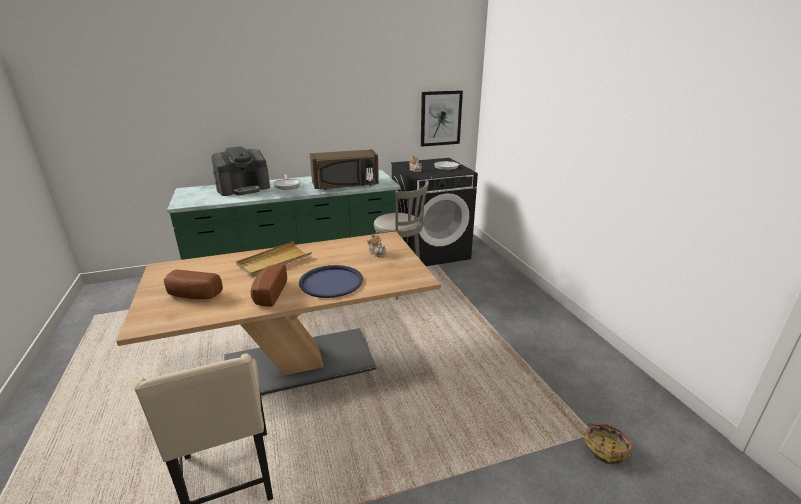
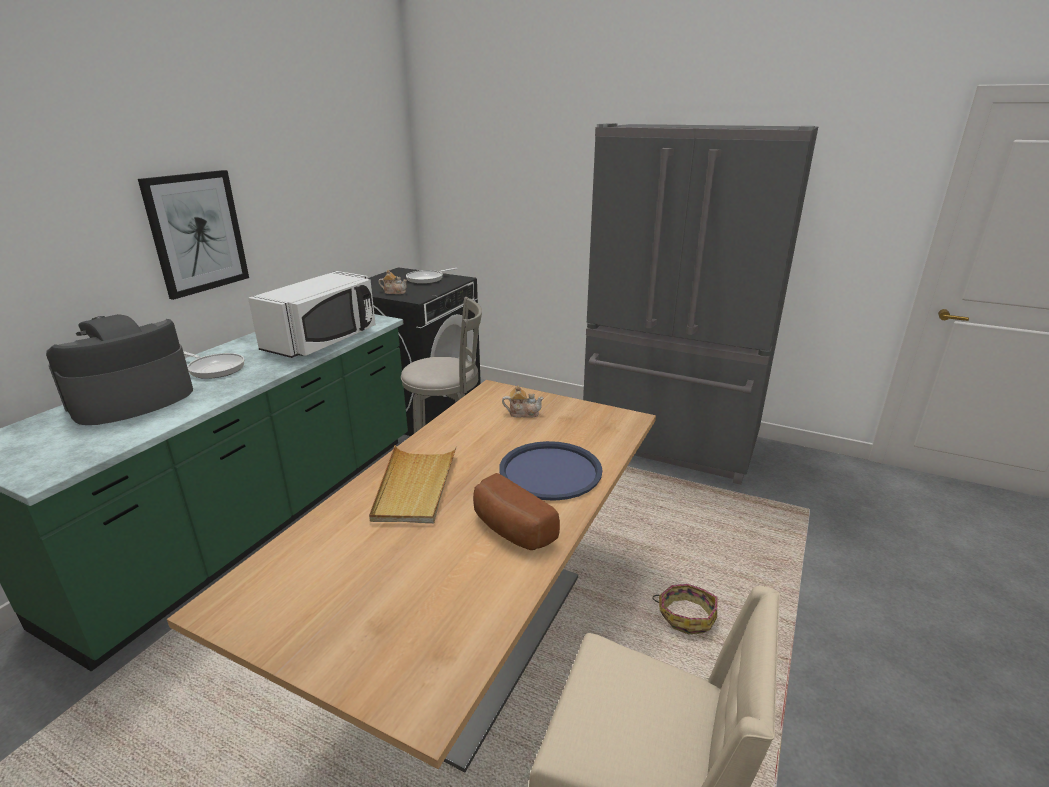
camera: 45 degrees left, 0 degrees up
(193, 295) = (401, 603): bread -> none
(243, 188) = (131, 400): coffee machine -> coffee machine turned 150 degrees counterclockwise
(346, 186) = (324, 340): brown microwave -> white microwave
(440, 118) = (378, 209): picture -> picture (197, 233)
(554, 337) = (669, 443): none -> grey fridge
(605, 448) = (831, 515): basket -> basket (686, 615)

